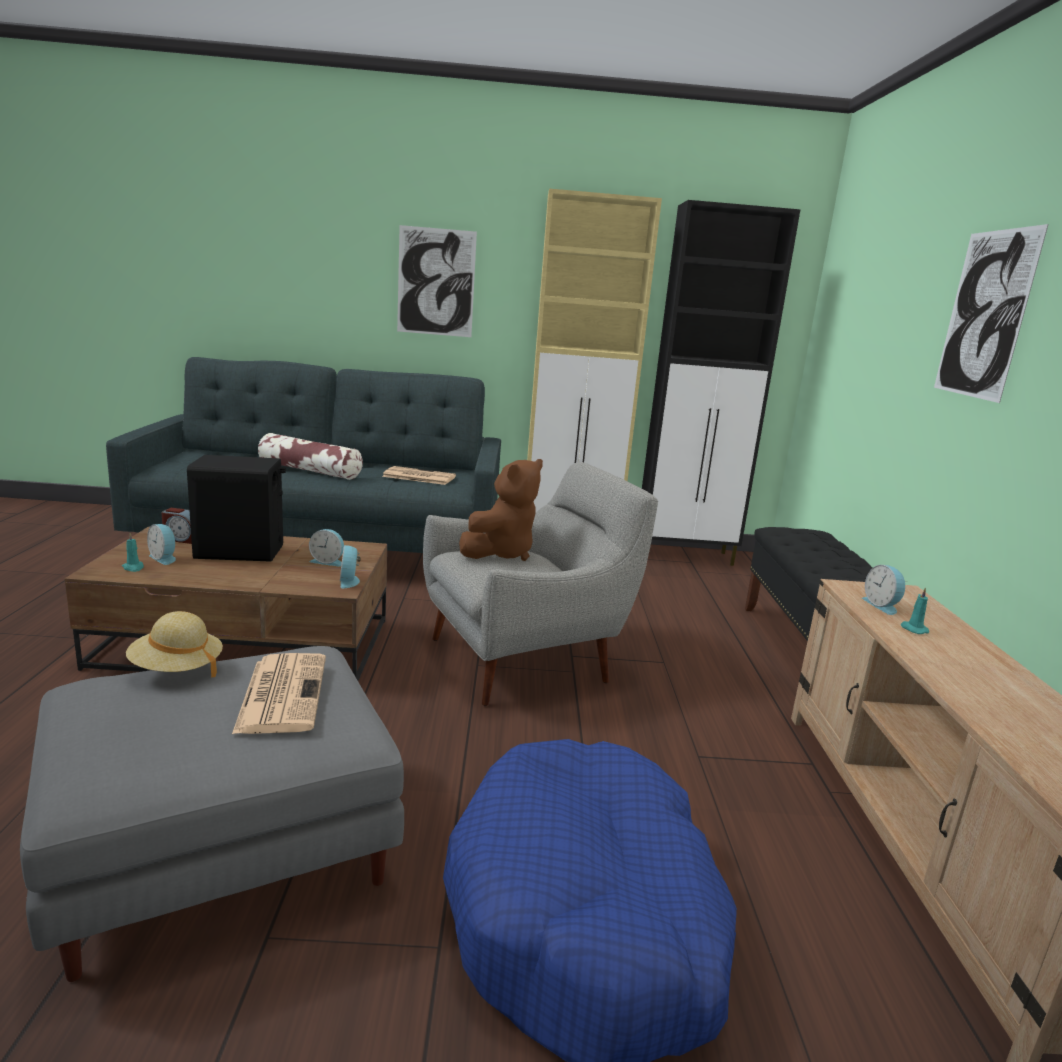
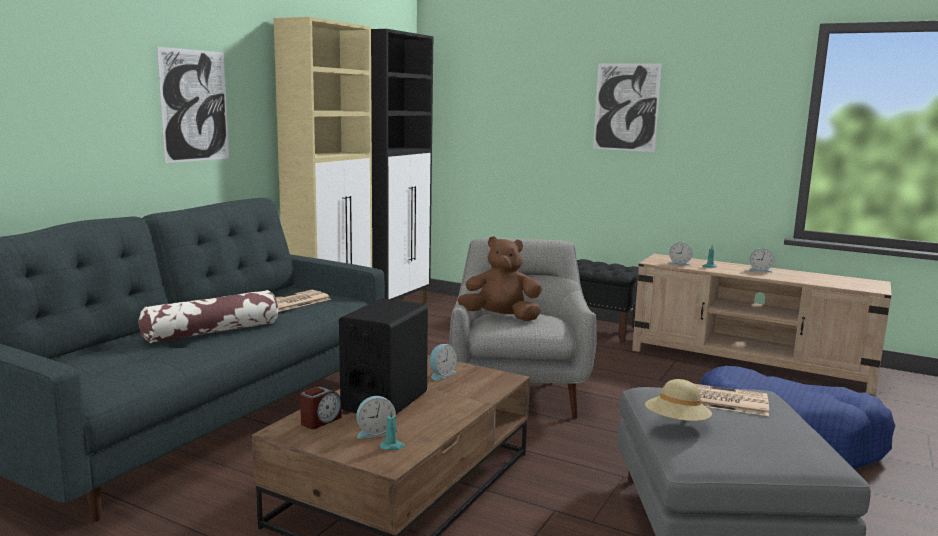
camera: 60 degrees left, 5 degrees down
(350, 581) = (492, 373): alarm clock -> alarm clock (760, 270)
(501, 553) = (501, 318): brown plush toy -> brown plush toy turned 60 degrees counterclockwise

